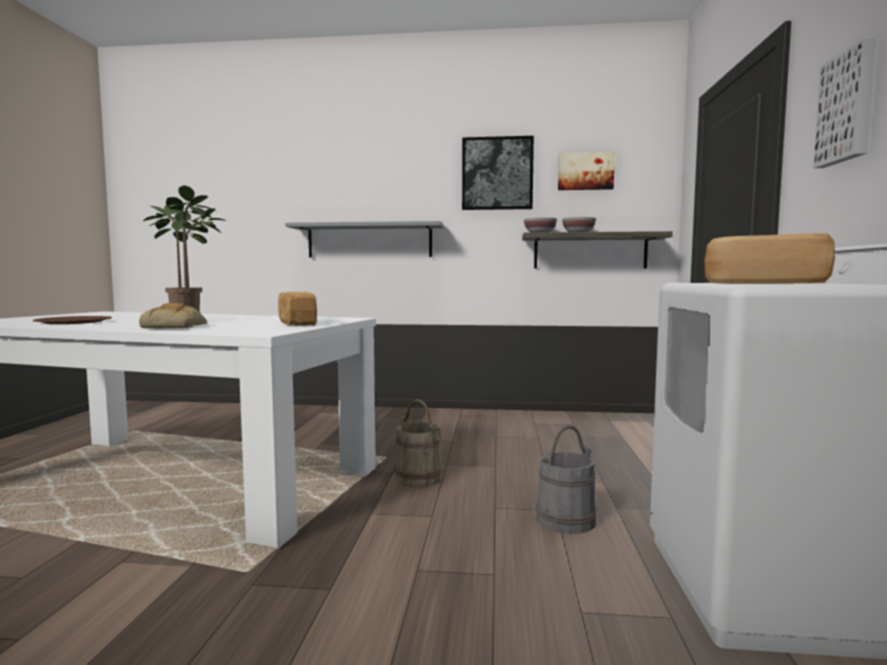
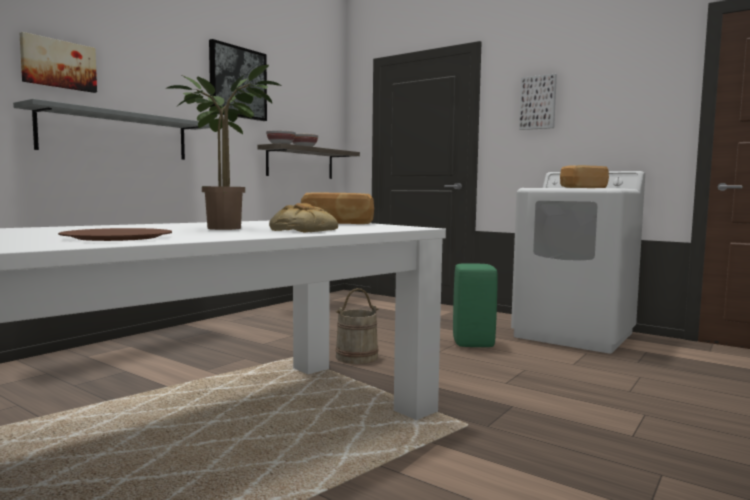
camera: 60 degrees left, 0 degrees up
(565, 520) = (474, 343): grey bucket -> green stool
(585, 171) = (296, 95): picture -> picture (58, 64)

